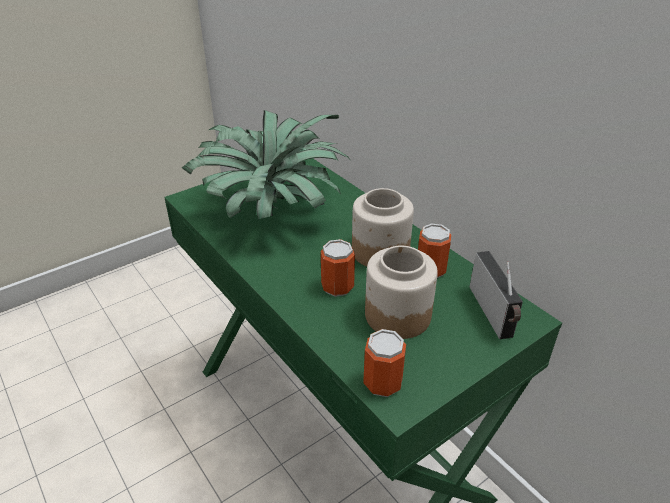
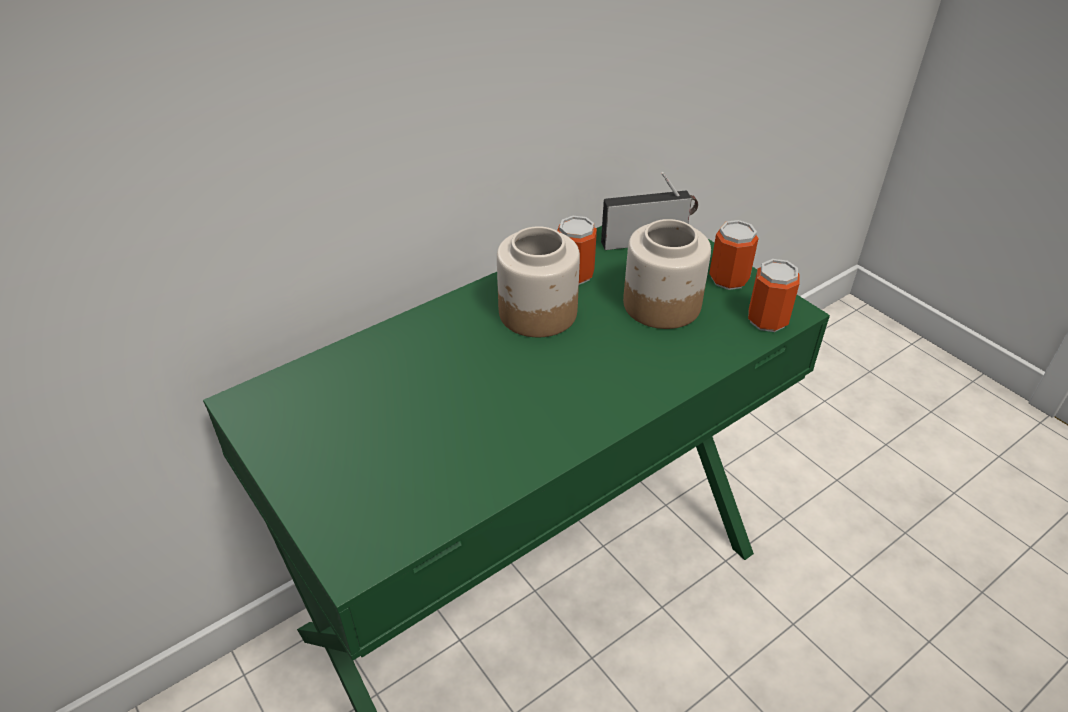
camera: 90 degrees left, 5 degrees up
(274, 212) = (426, 424): potted plant -> none
(337, 287) = (615, 352): can -> can (728, 279)

